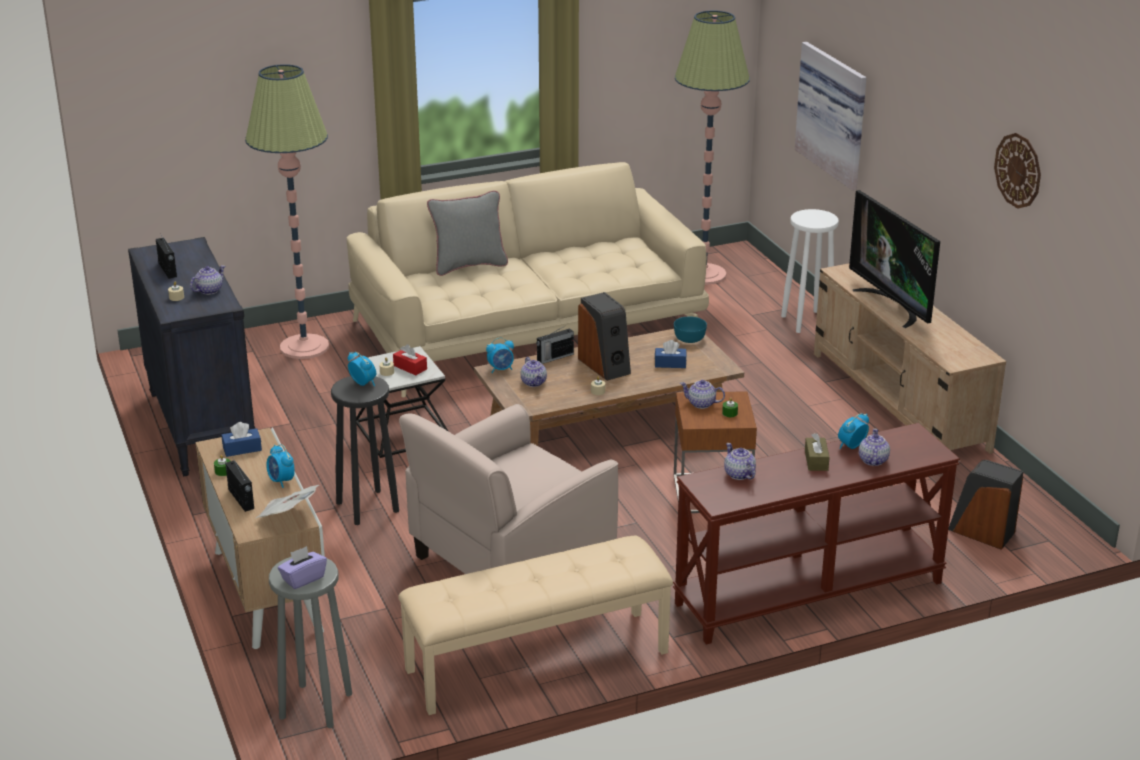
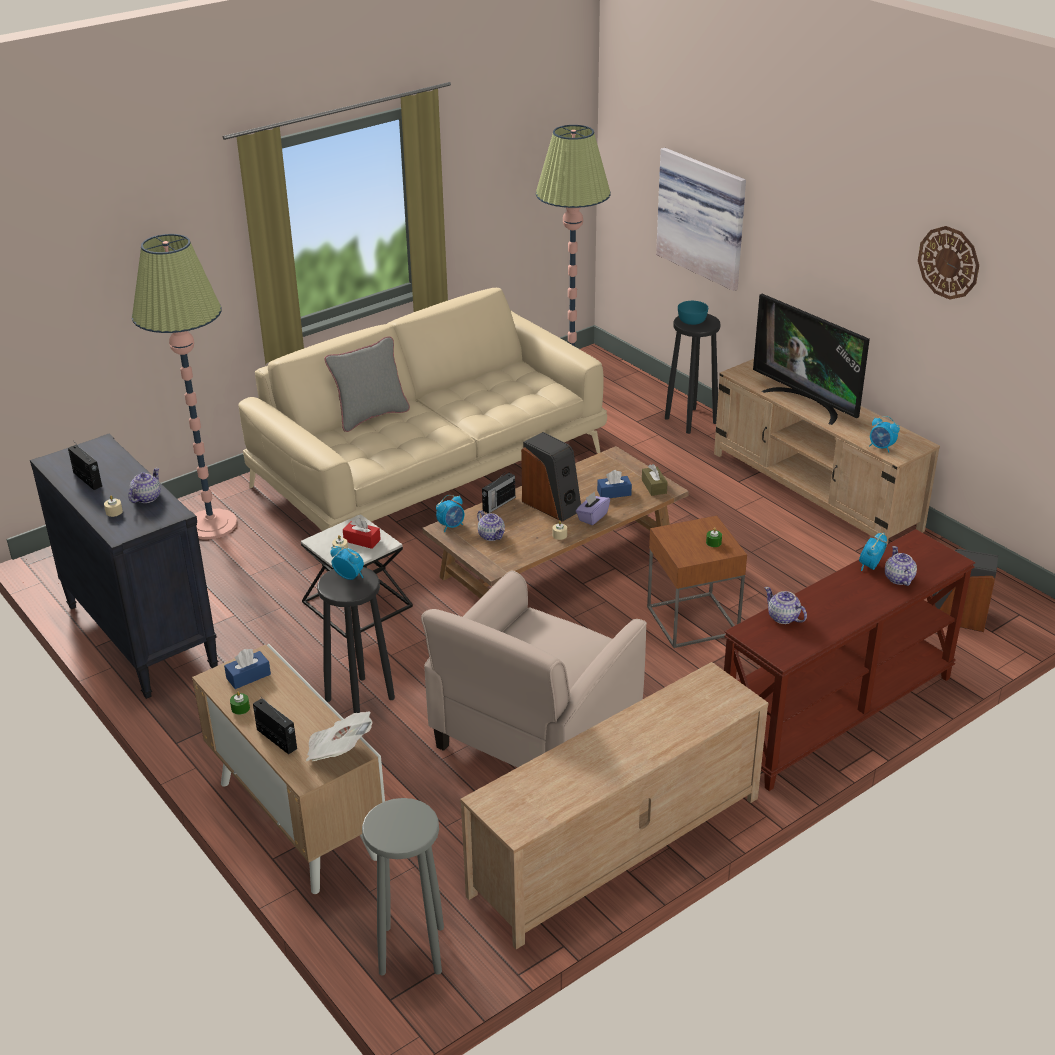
camera: 15 degrees left, 5 degrees up
(281, 481) = (310, 708): alarm clock -> alarm clock (881, 447)
(303, 578) = (403, 831): purple tissue box -> purple tissue box (592, 517)
(537, 662) = (615, 846): beige bench -> beige tv stand
(690, 338) = (619, 462): turquoise bowl -> turquoise bowl (692, 320)
(701, 404) = (681, 537): teapot -> none
(807, 322) = (691, 421): white stool -> black stool
(816, 461) = (847, 588): brown tissue box -> brown tissue box (654, 486)

